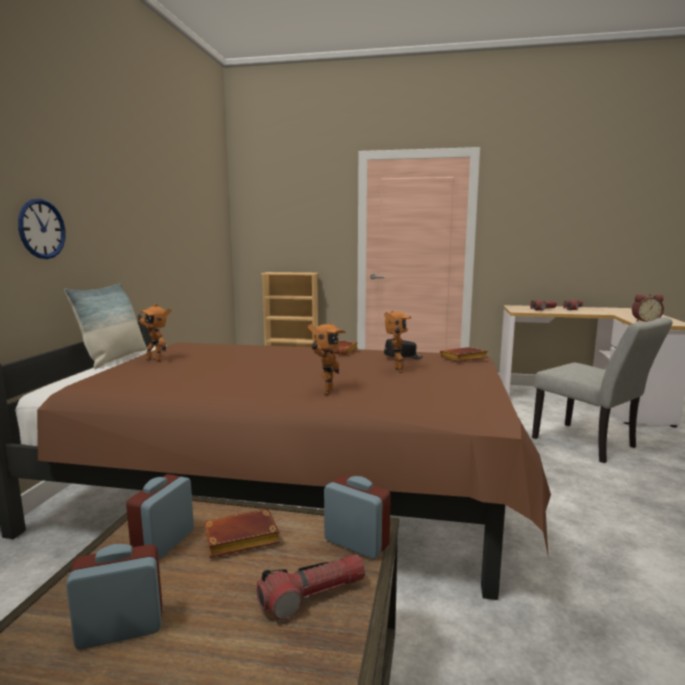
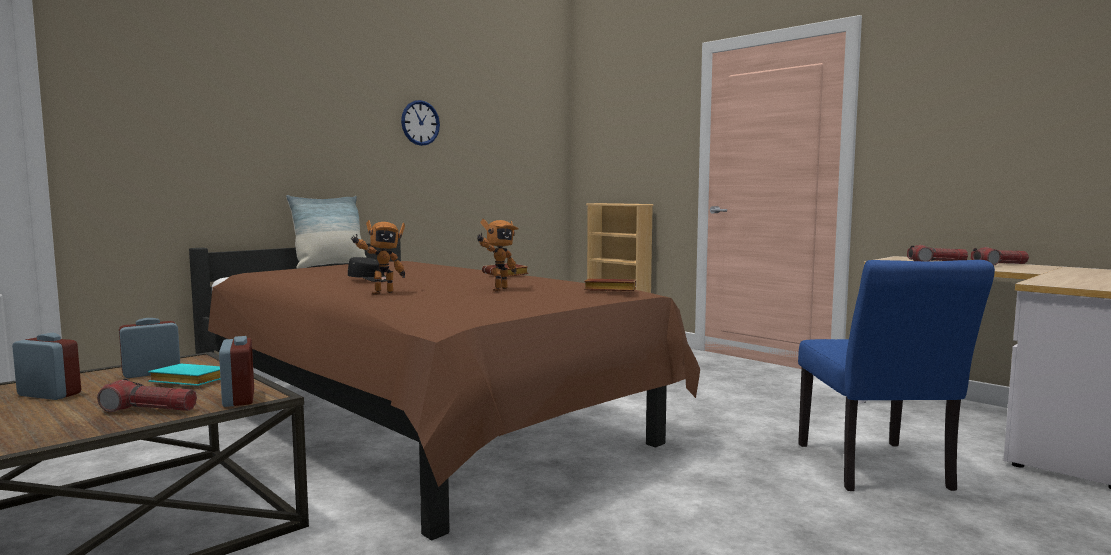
camera: 35 degrees right, 5 degrees down
(42, 229) = (278, 142): wall clock -> wall clock (420, 123)
(155, 359) = (345, 266): toy robot -> none
(239, 540) = (187, 381): brown book -> turquoise book
(403, 357) = (548, 284): black cap -> black cap (370, 280)
(590, 445) = (877, 471): grey chair -> blue chair
(645, 321) = (1058, 282): alarm clock -> none

